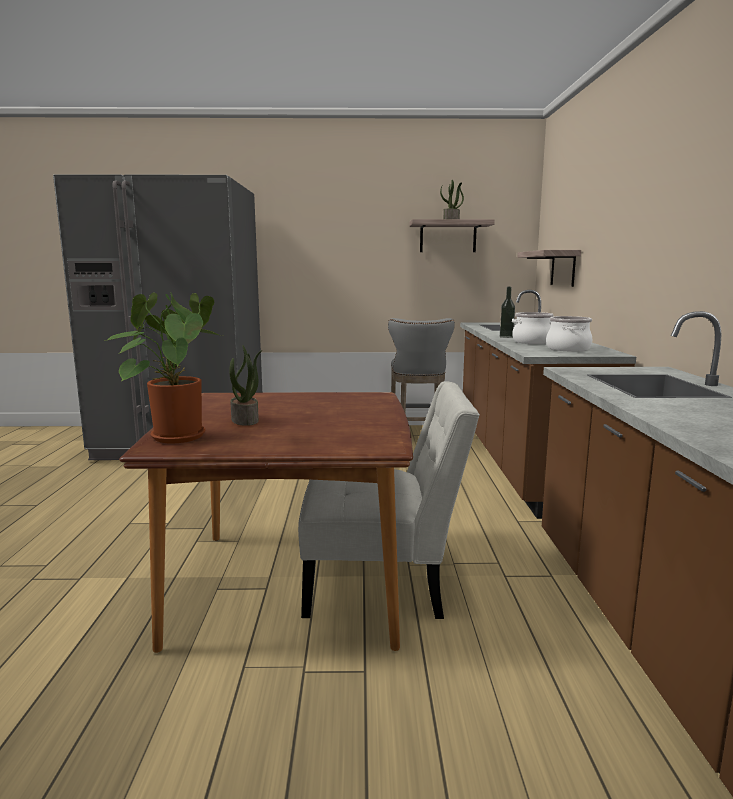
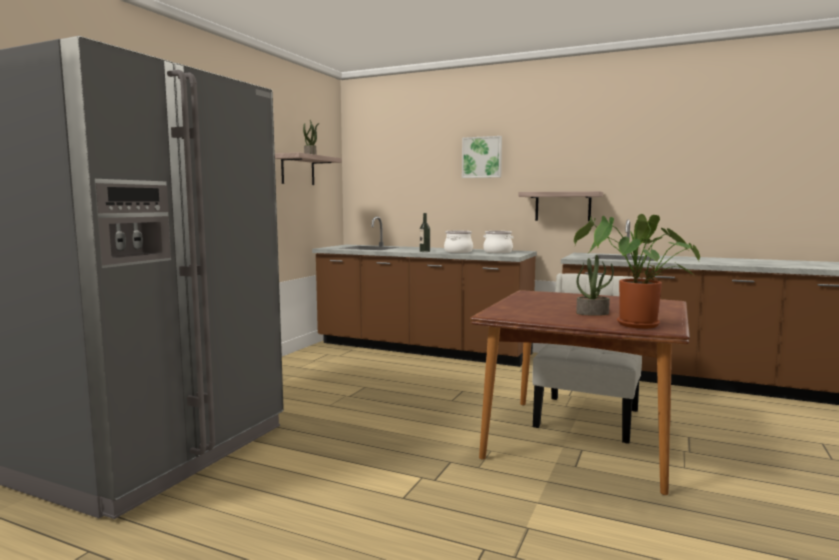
camera: 65 degrees left, 5 degrees down
(416, 437) = (320, 360): grey stool -> none
(563, 268) = (404, 199): shelf -> shelf (562, 206)
(614, 202) = (482, 157): none -> picture

